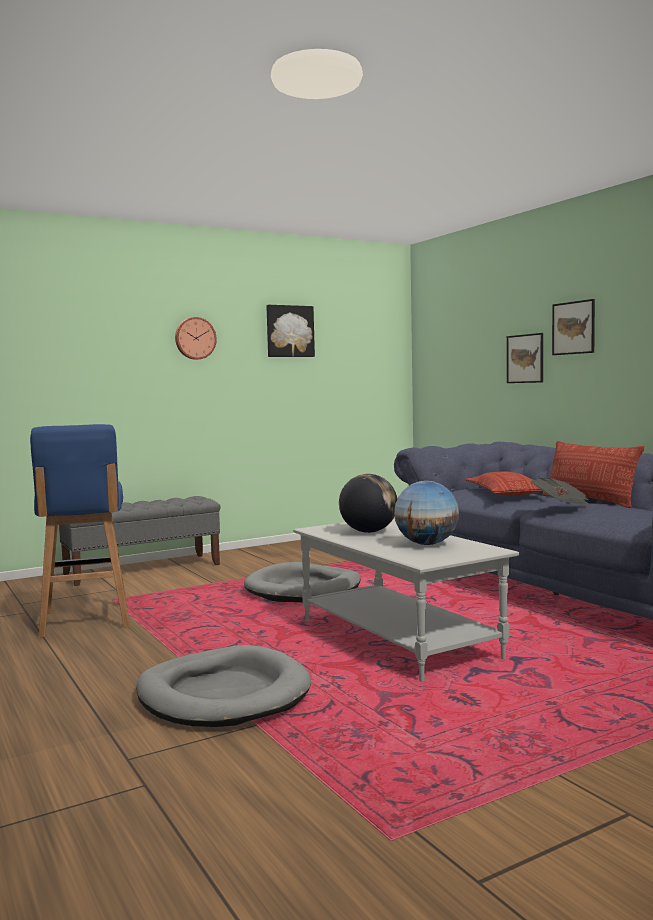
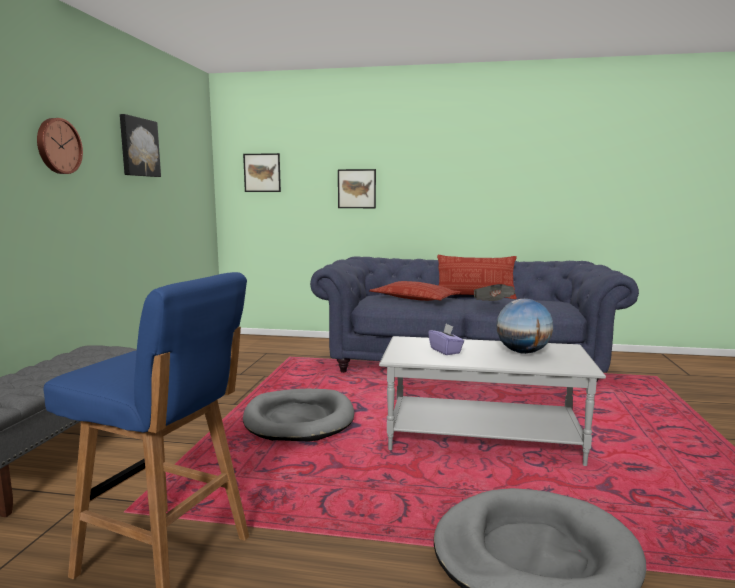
camera: 50 degrees left, 5 degrees up
(368, 532) = (445, 351): globe -> purple tissue box
(573, 328) = (406, 167): picture -> picture (262, 172)

